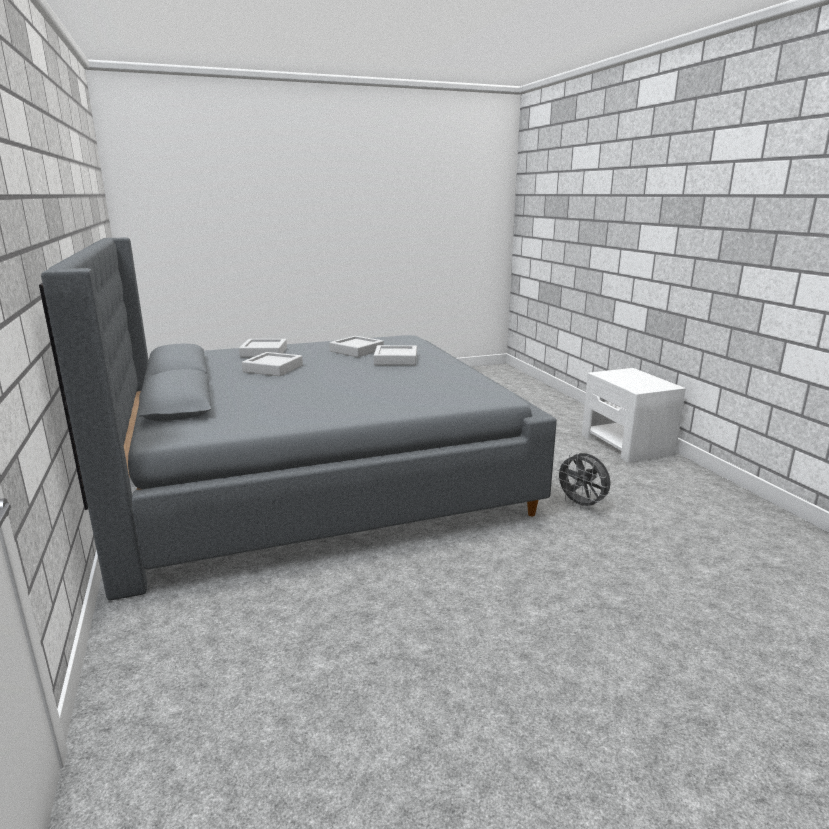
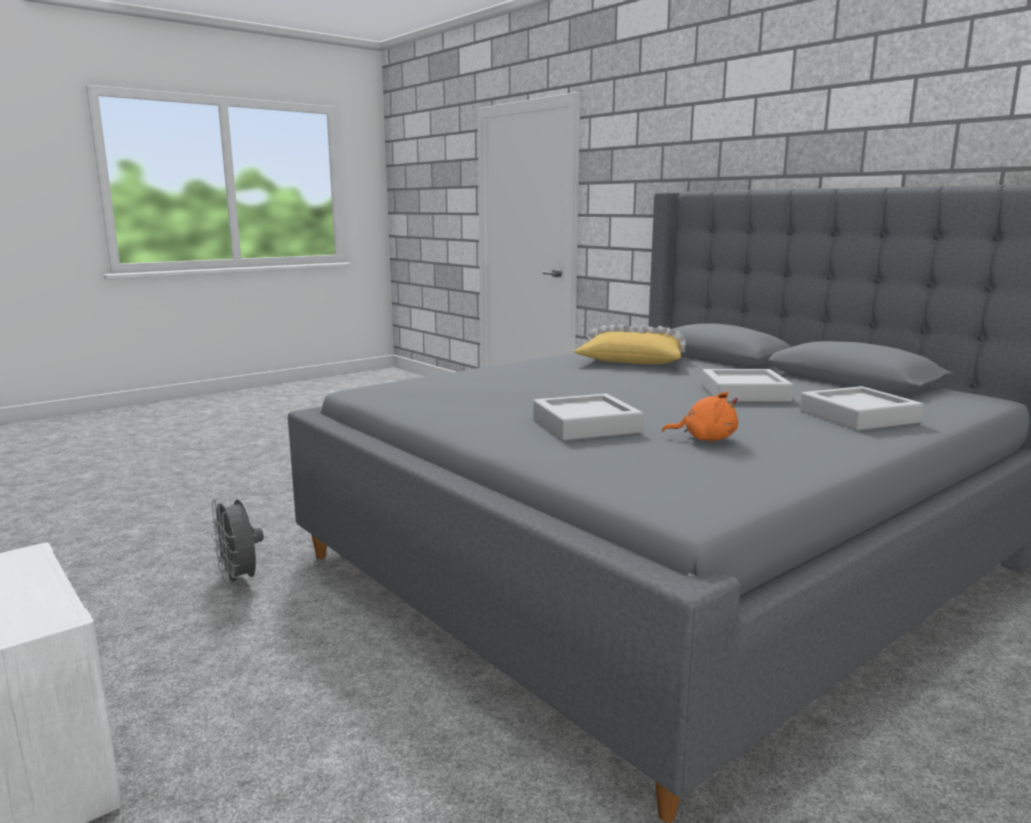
camera: 160 degrees right, 5 degrees down
(255, 408) = (633, 359): none -> yellow pillow
(356, 350) = (705, 439): grey tray -> orange plush toy
(581, 505) = (240, 581): grey fan -> grey fan turned 150 degrees counterclockwise

